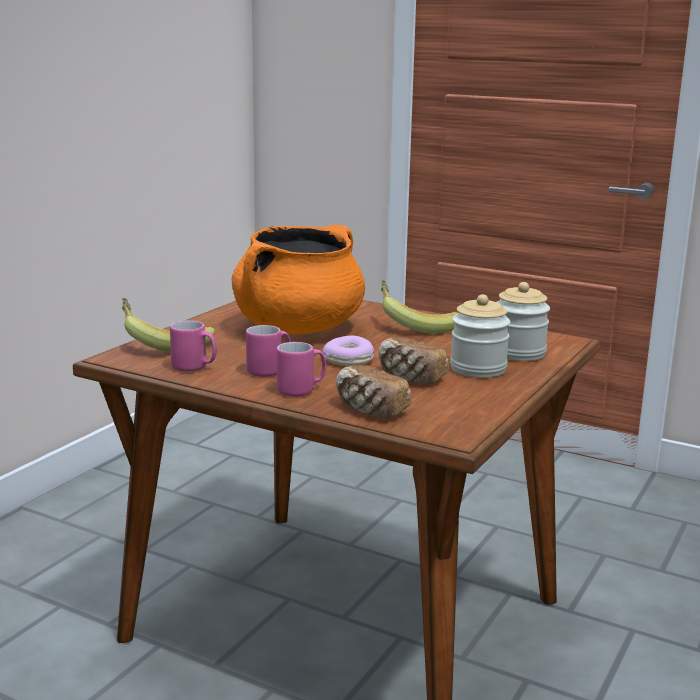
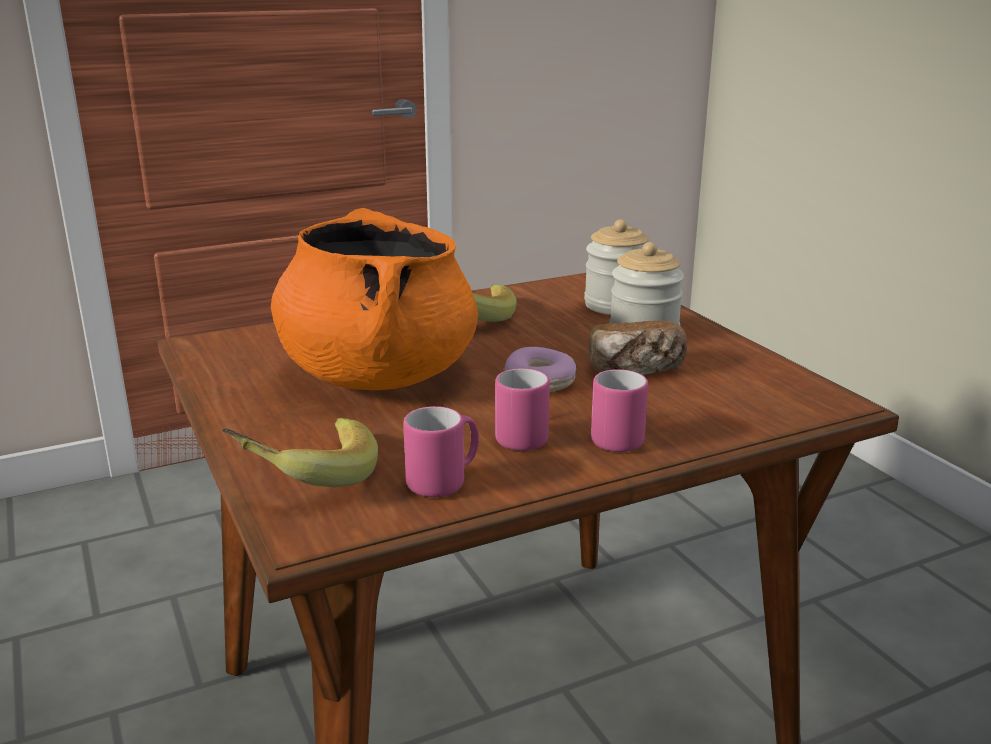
camera: 55 degrees left, 5 degrees up
(370, 409) = (721, 418): bread -> none

